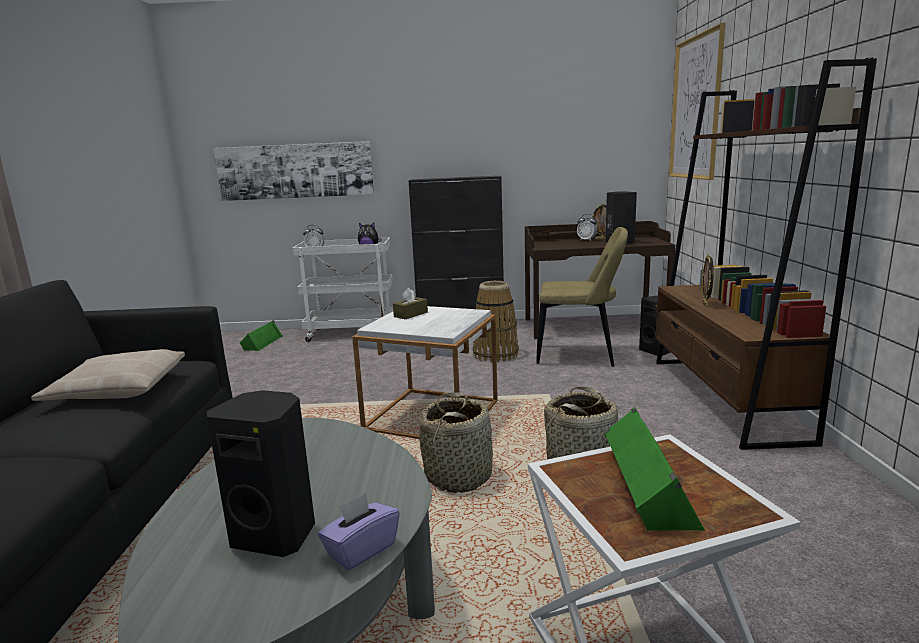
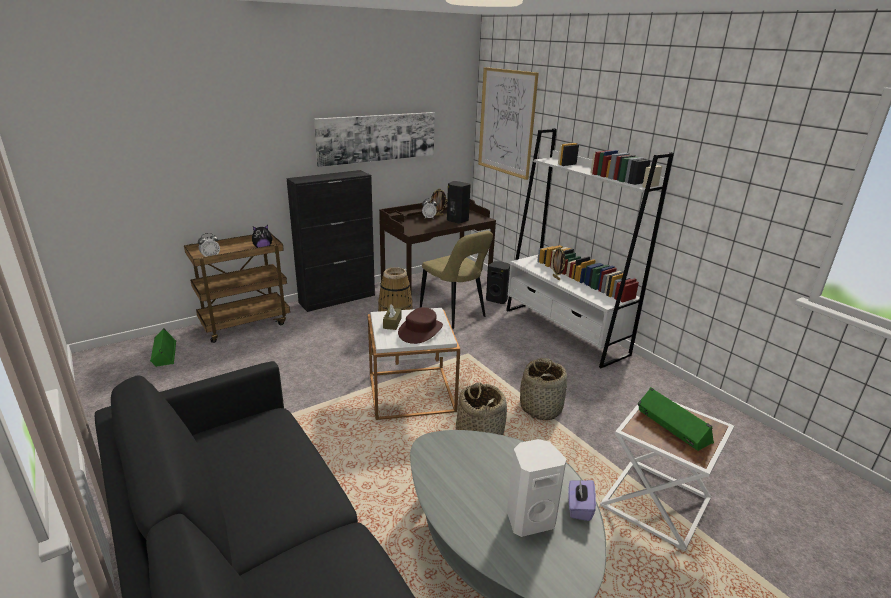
camera: 35 degrees left, 10 degrees up
(118, 389) = (274, 461): beige pillow -> none
(276, 535) = (529, 519): black speaker -> white speaker
(295, 171) = (168, 177): picture -> picture (377, 137)
(352, 333) = (246, 323): white cart -> brown cart
(430, 323) = (421, 331): none -> brown hat
(579, 356) = (454, 313): beige chair -> beige chair turned 75 degrees clockwise
(724, 398) = (564, 331): brown bookcase -> white bookcase

